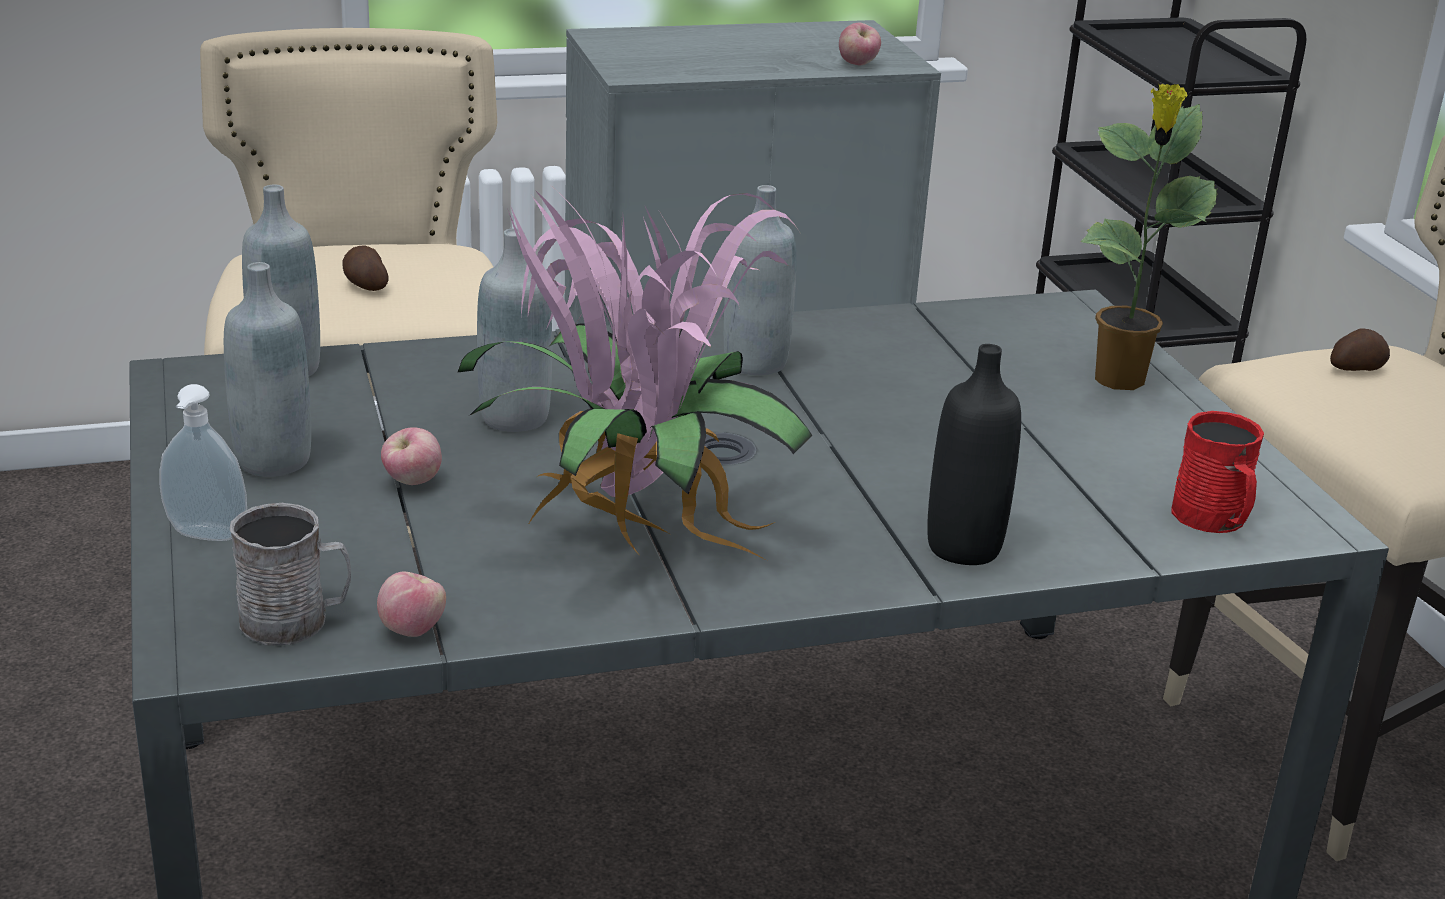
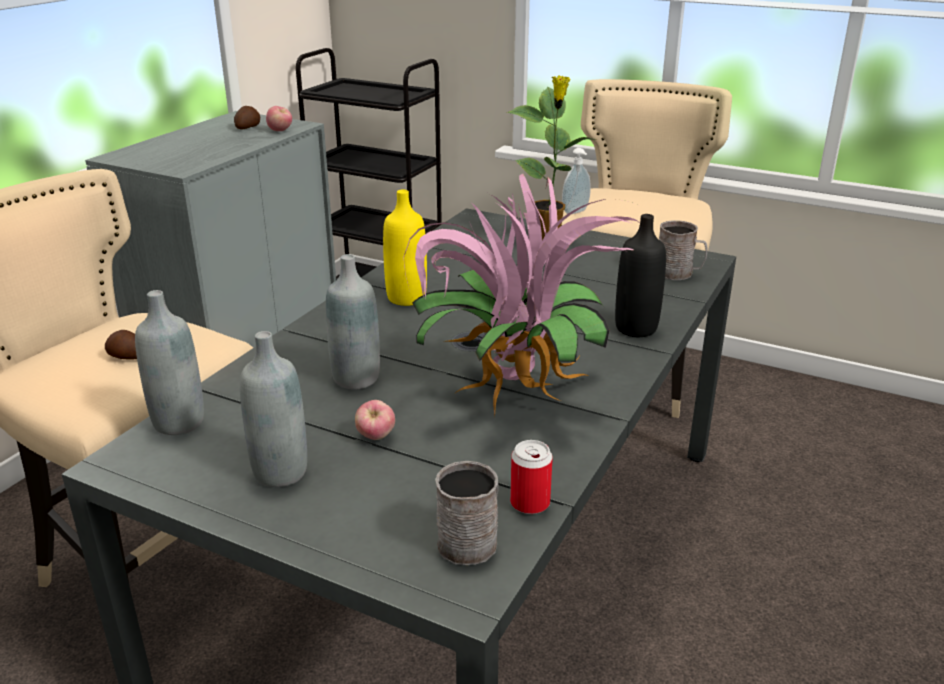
camera: 45 degrees left, 0 degrees up
(205, 536) = (332, 534): soap dispenser -> soap dispenser (576, 212)
(412, 629) = (530, 503): apple -> can
(755, 362) = (406, 298): grey bottle -> yellow bottle
(1214, 520) = (679, 273): red mug -> grey mug
(1355, 367) = (602, 199): potato -> potato (247, 127)

